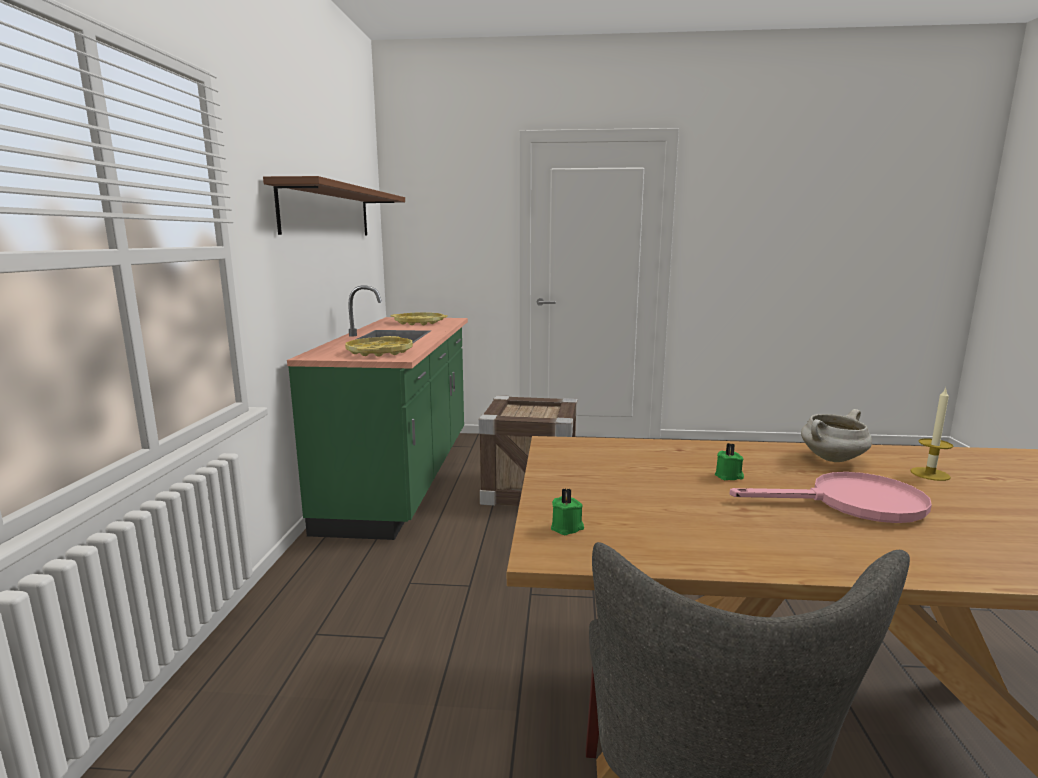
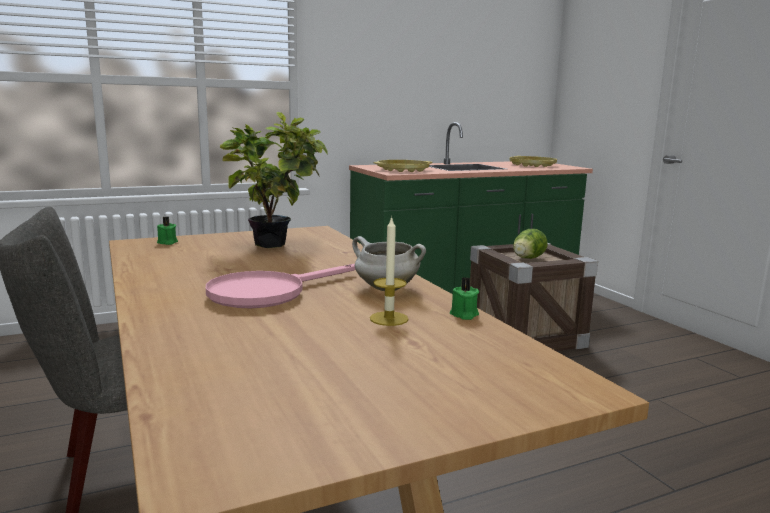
camera: 60 degrees right, 0 degrees up
(328, 212) = (443, 61): brown shelf -> none
(532, 414) = (527, 259): none -> lettuce
(624, 470) = (277, 244): none -> potted plant
(729, 476) = (295, 264): green candle -> green candle (464, 315)
(852, 504) = (267, 292): pink frying pan -> pink frying pan turned 75 degrees clockwise

